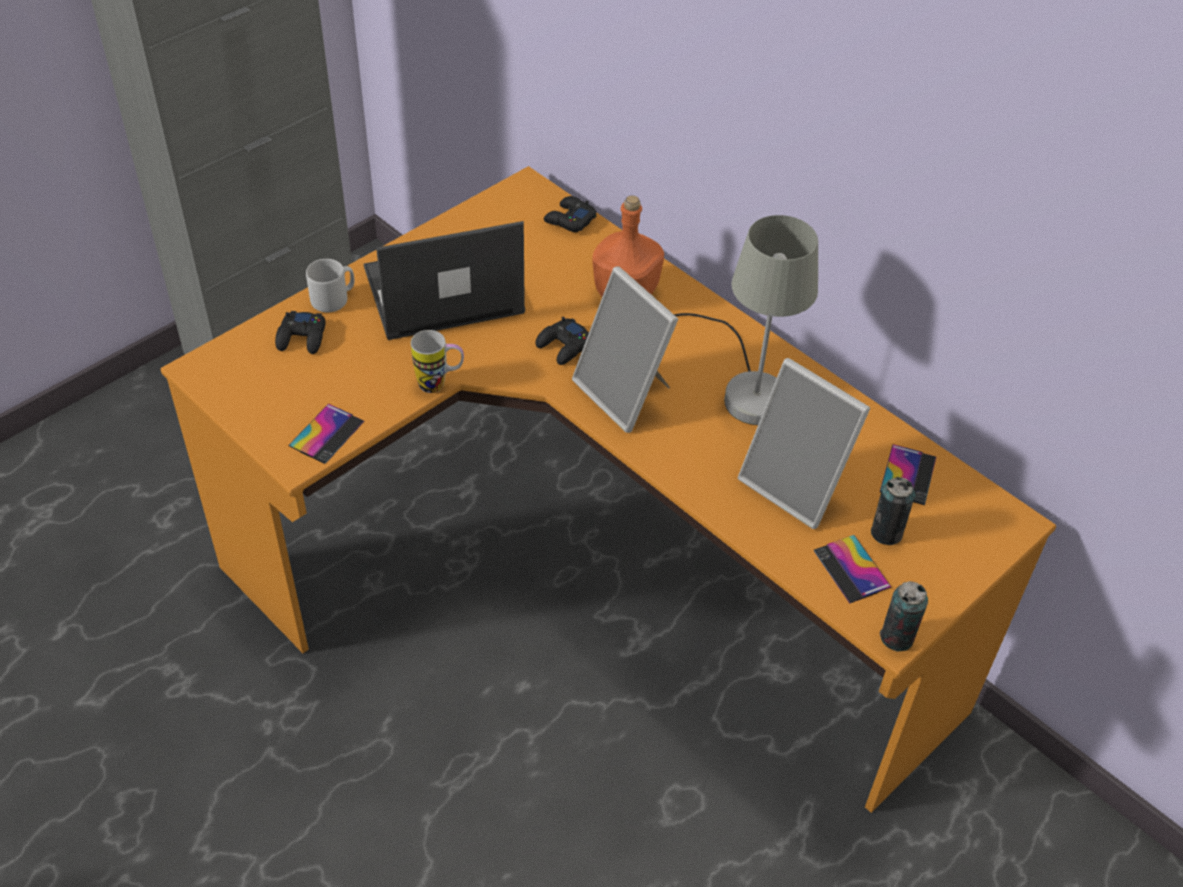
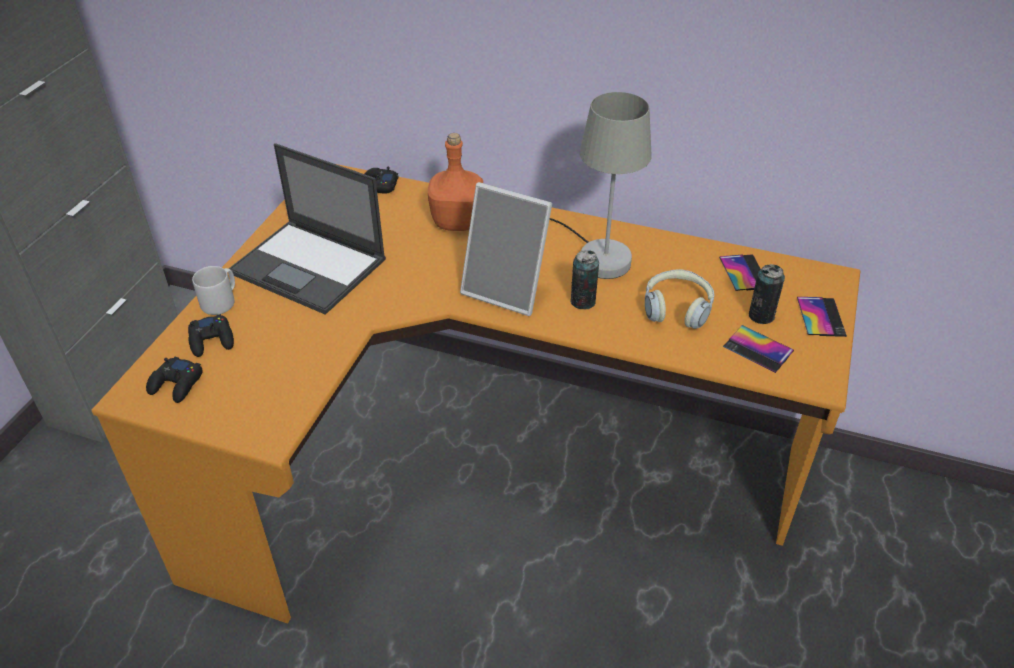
camera: 25 degrees left, 5 degrees down
(326, 434) = (283, 406): phone -> phone (820, 317)
(440, 385) = (356, 334): mug -> none
(441, 291) = (310, 267): laptop -> laptop turned 105 degrees counterclockwise
(564, 346) = (437, 273): black game controller -> black game controller (176, 384)
(796, 486) = (677, 307): picture frame -> headphones
(897, 637) = (824, 383): can -> can (583, 301)

